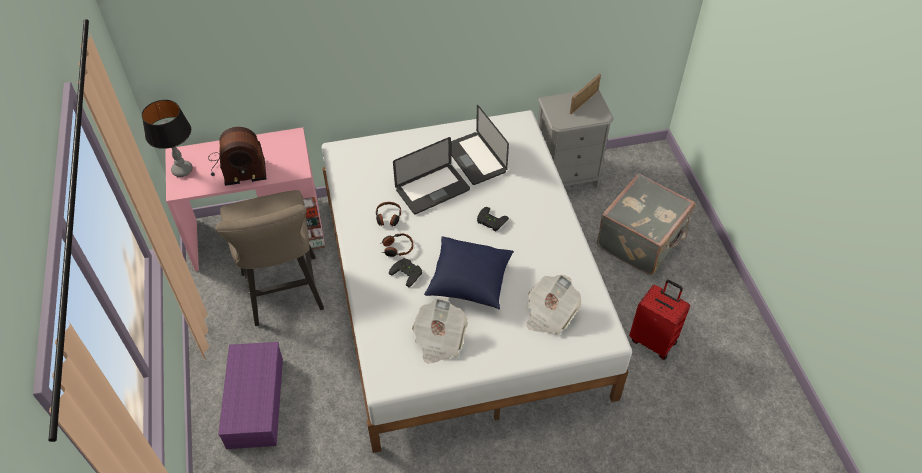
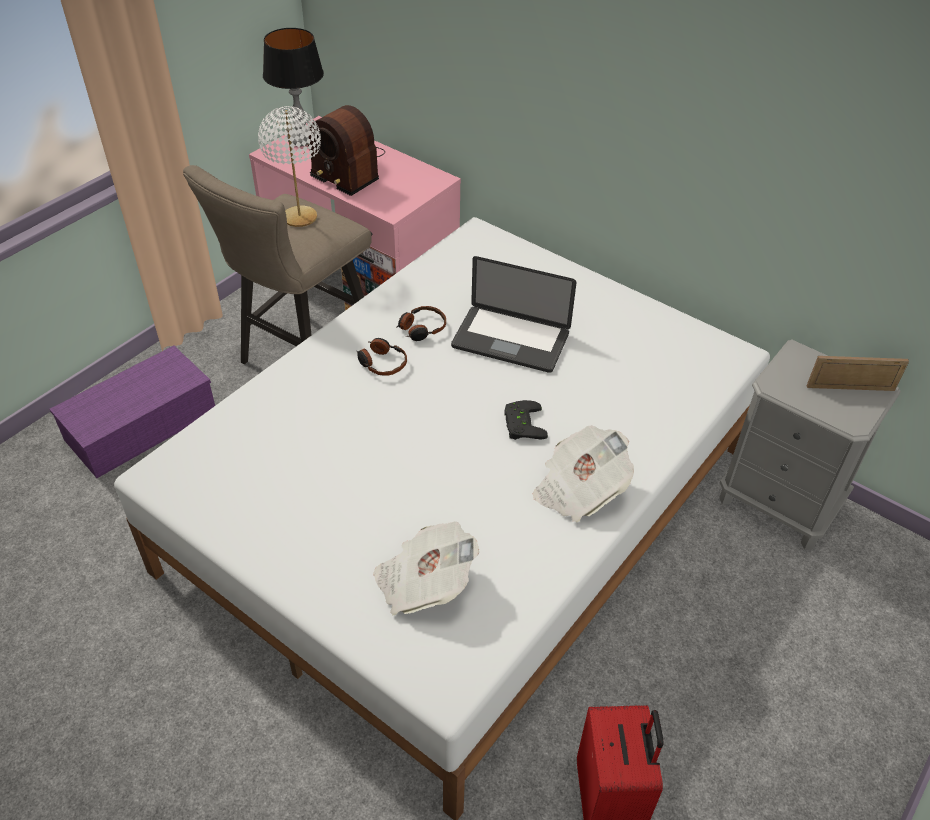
camera: 50 degrees right, 5 degrees down
(261, 211) = (299, 217): none -> white table lamp
(408, 272) = (353, 395): black game controller -> none
(439, 340) = (270, 487): newspaper -> newspaper (579, 489)
(469, 282) = (395, 461): blue pillow -> none
(475, 159) = (610, 349): laptop -> none
(642, 241) = (778, 669): grey suitcase -> none

